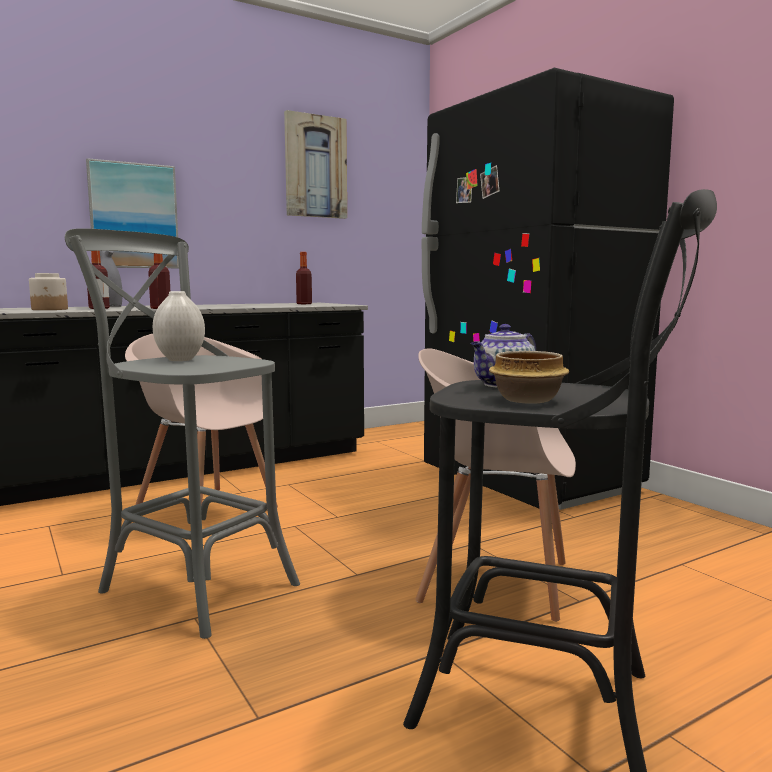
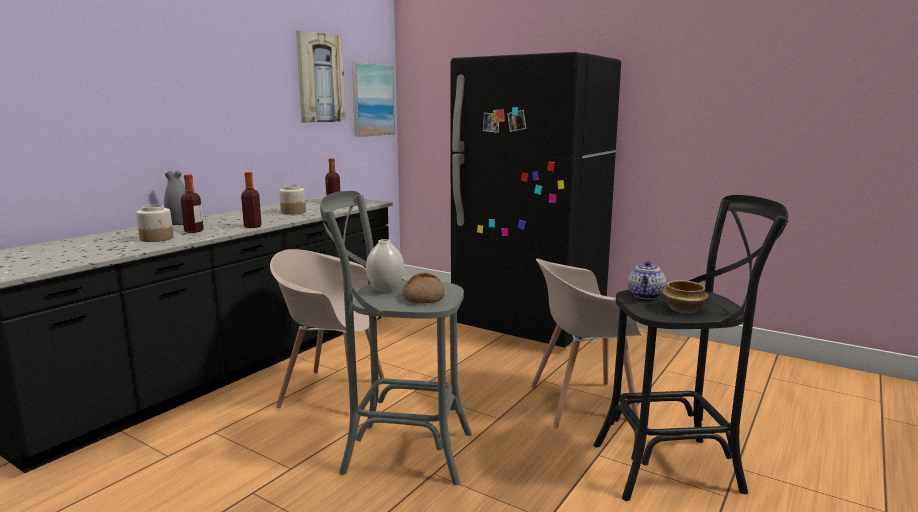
camera: 25 degrees left, 5 degrees up
(134, 216) = (185, 135): picture -> picture (372, 100)
(200, 366) = (423, 297): none -> bread
(237, 305) = (293, 212): none -> jar

